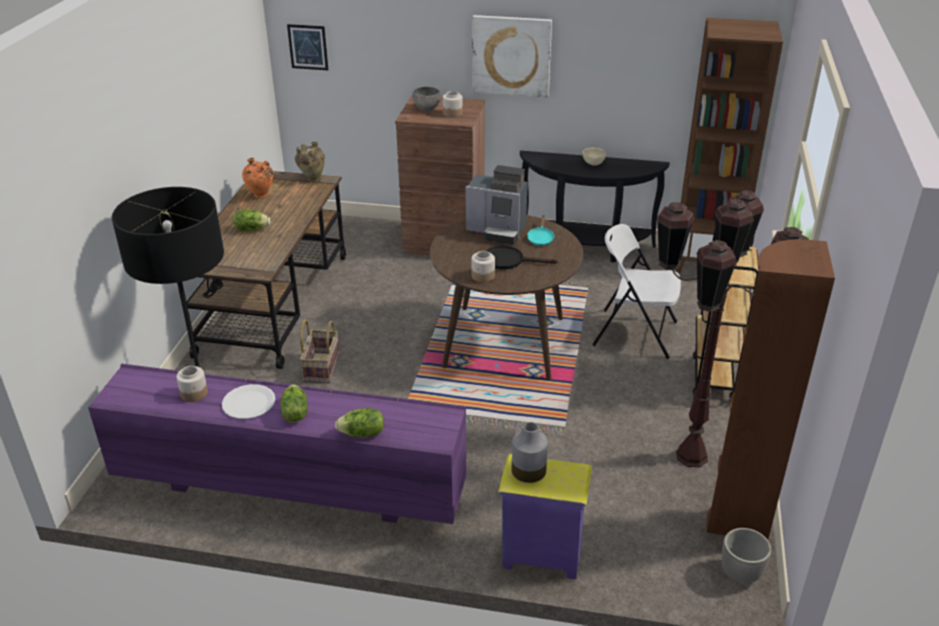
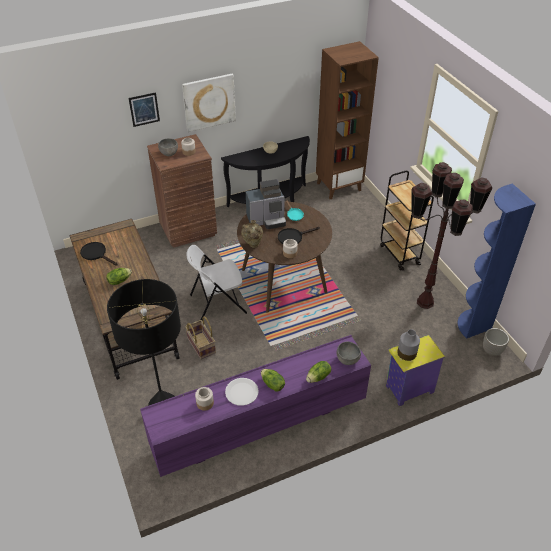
camera: 35 degrees left, 10 degrees up
(261, 196) = (96, 254): orange vase -> black frying pan
(308, 47) = (66, 136): picture -> picture (144, 109)
(312, 179) = (115, 227): beige vase -> beige vase (252, 245)
(425, 433) = (347, 360): none -> grey bowl
(635, 333) = (342, 244): white chair -> white chair (218, 303)
(737, 522) = (470, 326): brown bookcase -> blue bookcase

